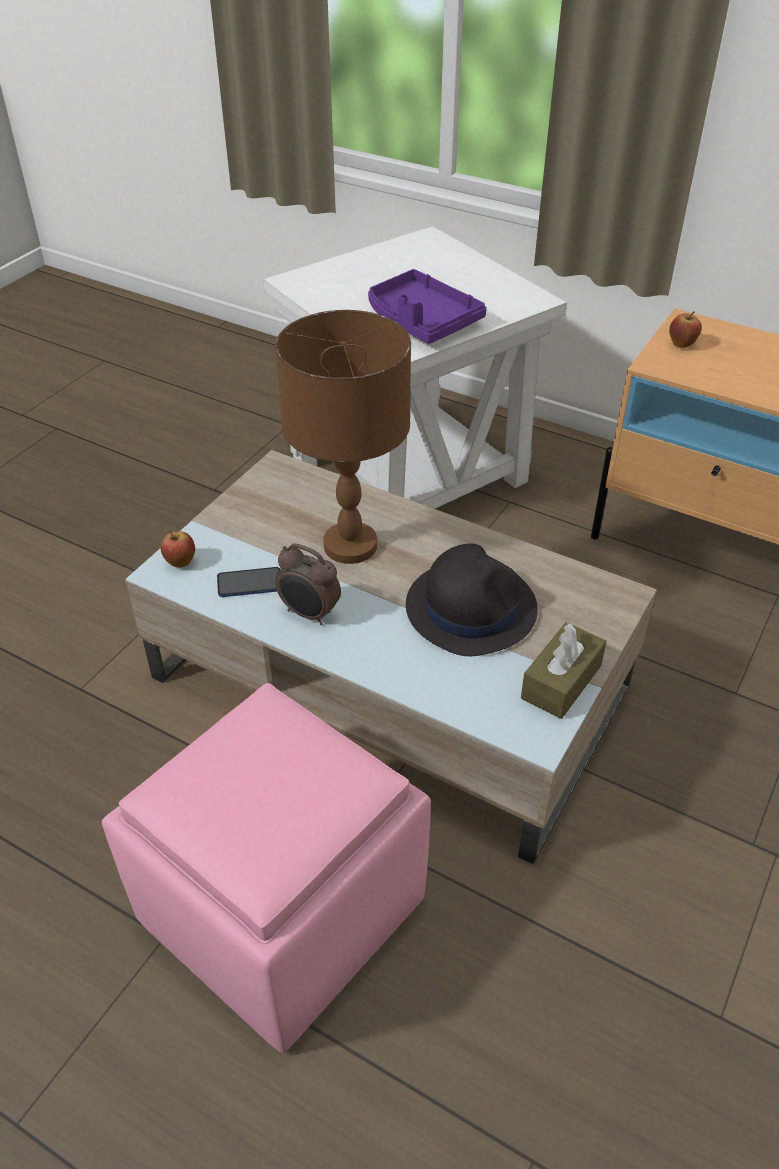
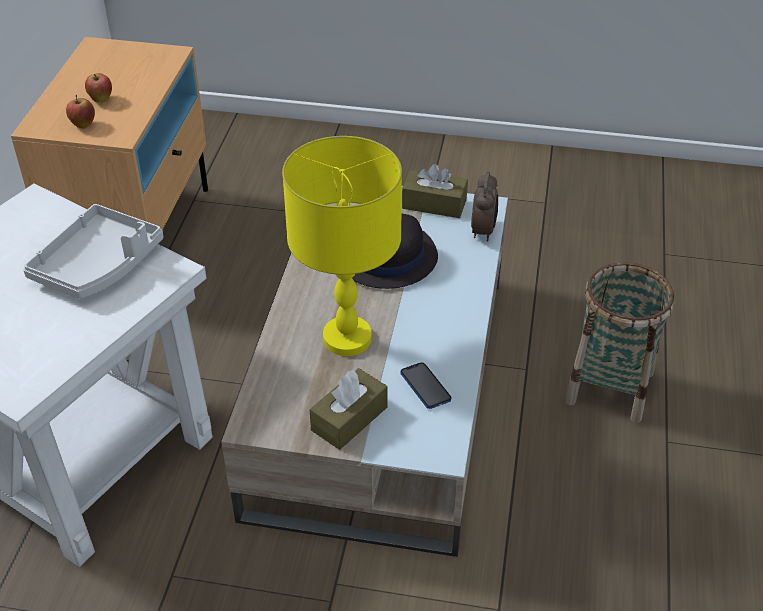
camera: 110 degrees left, 0 degrees up
(180, 563) = (424, 443): apple -> apple (101, 100)
(244, 523) = (349, 418): none -> brown tissue box
(282, 913) = (610, 387): pink ottoman -> basket
(309, 614) = (440, 339): alarm clock -> alarm clock (483, 231)
(351, 545) = (346, 338): brown table lamp -> yellow table lamp
(421, 321) = (99, 265): purple tray -> grey tray

